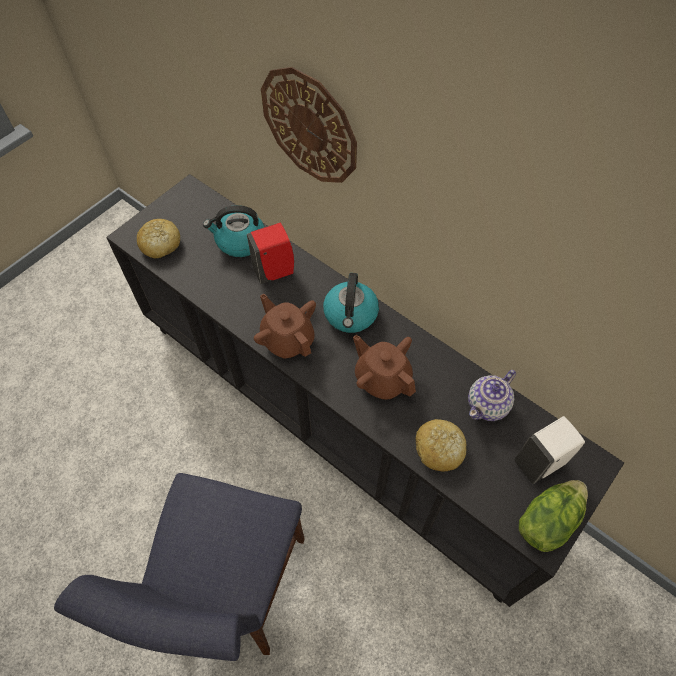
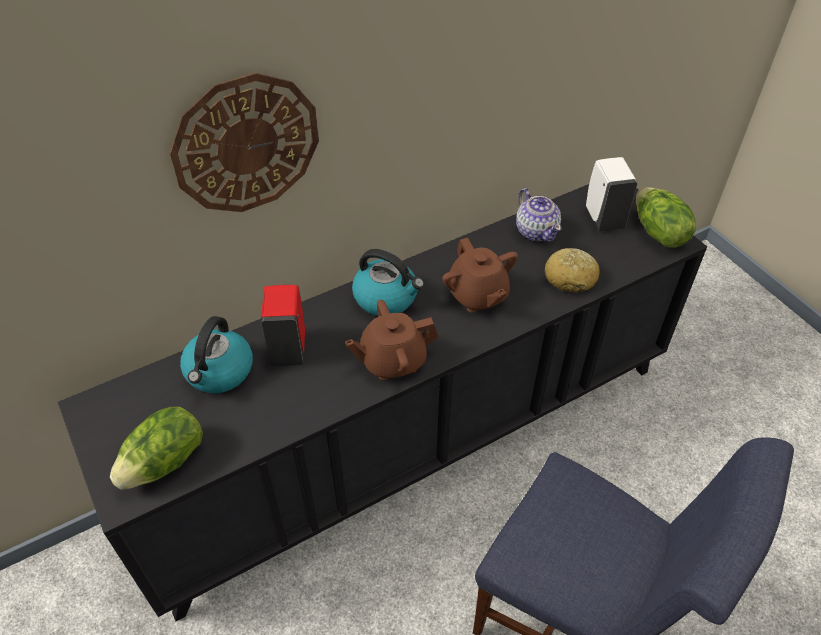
camera: 70 degrees left, 10 degrees down
(160, 244) = (165, 462): bread -> lettuce
(382, 379) = (477, 295): brown teapot -> brown teapot turned 90 degrees counterclockwise

